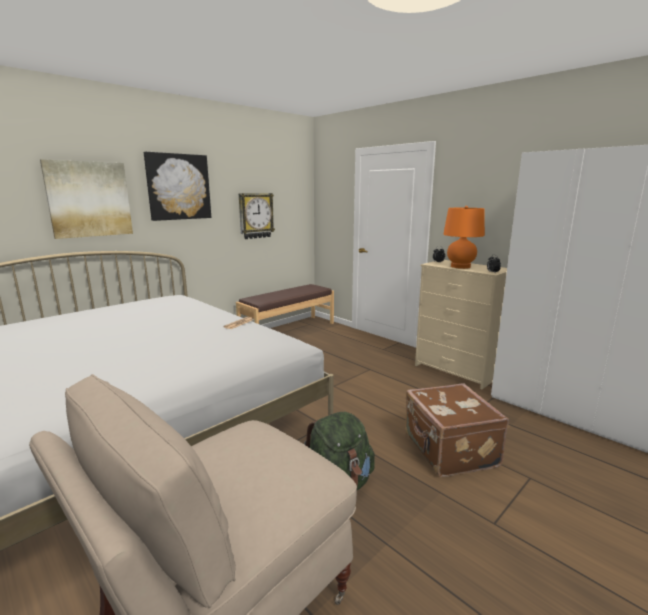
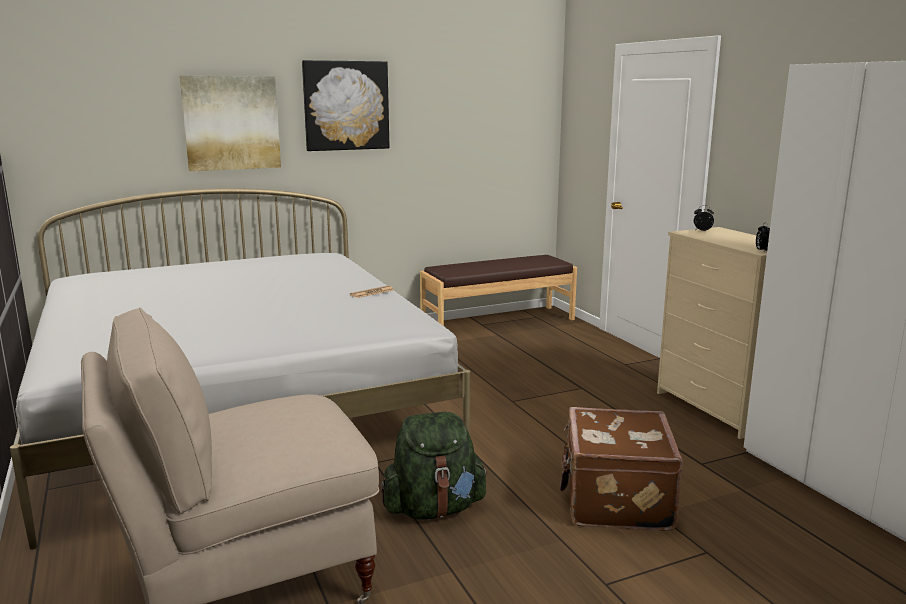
camera: 20 degrees right, 0 degrees up
(256, 215) = (459, 146): wall clock -> none
(460, 266) = (726, 239): orange table lamp -> none

